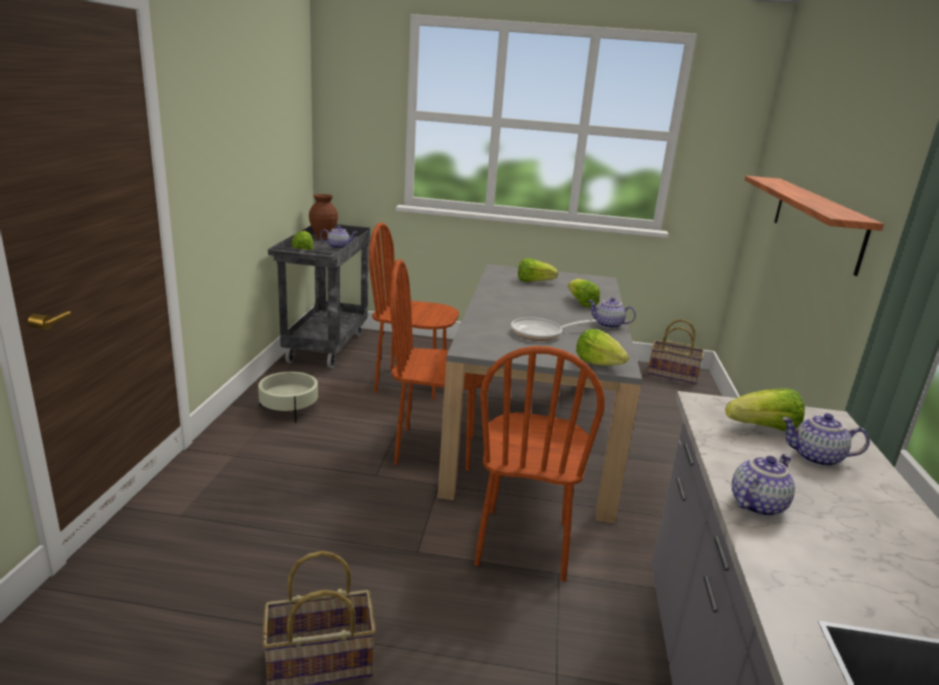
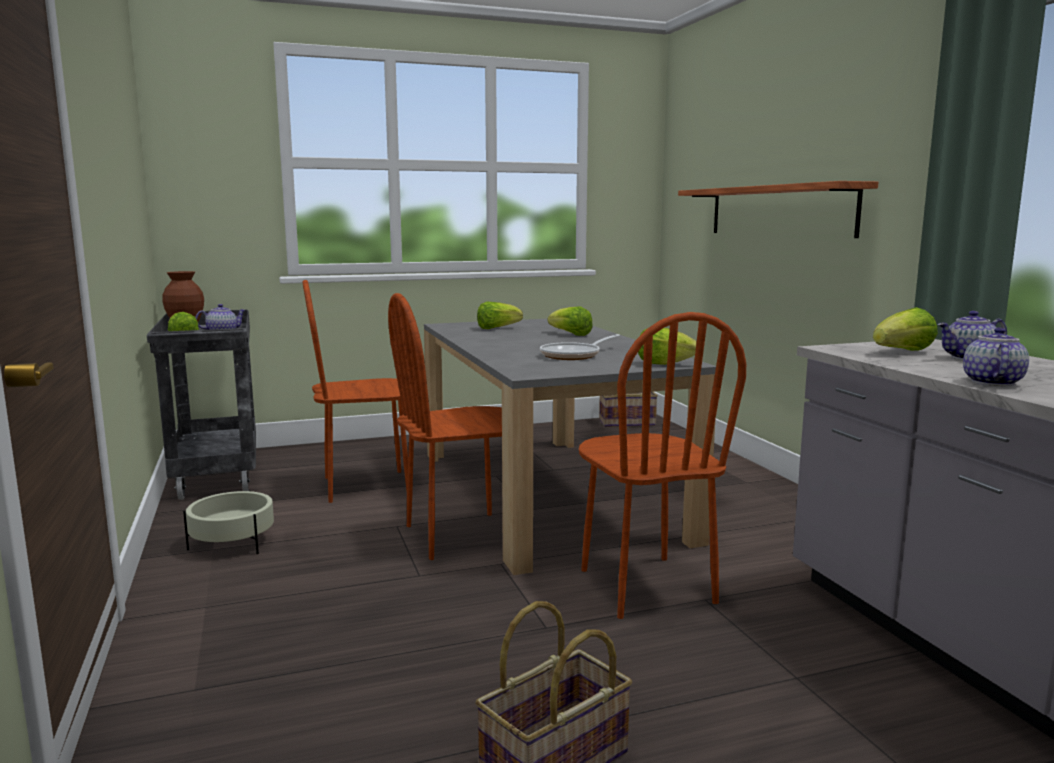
camera: 25 degrees left, 10 degrees down
(608, 325) = (623, 343): teapot -> none

